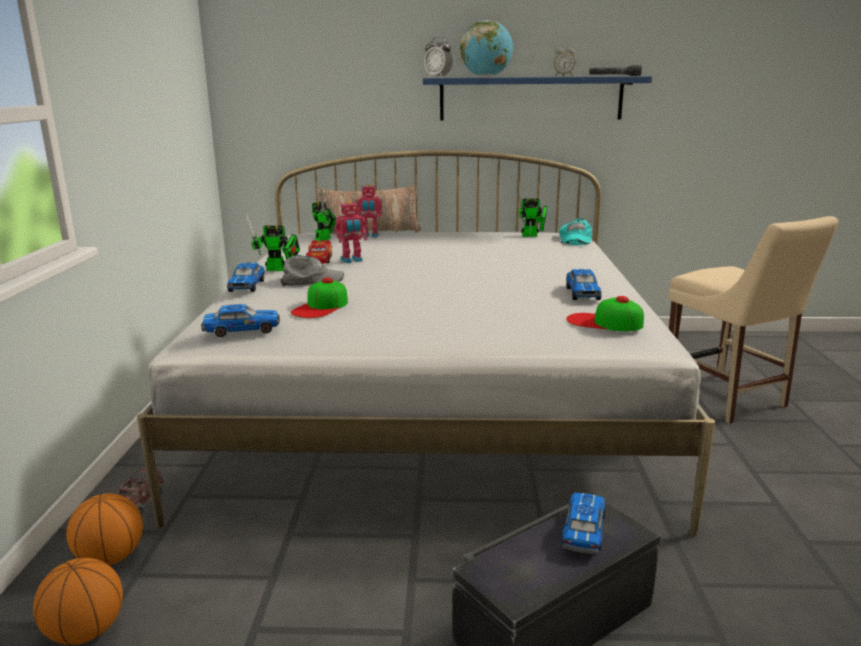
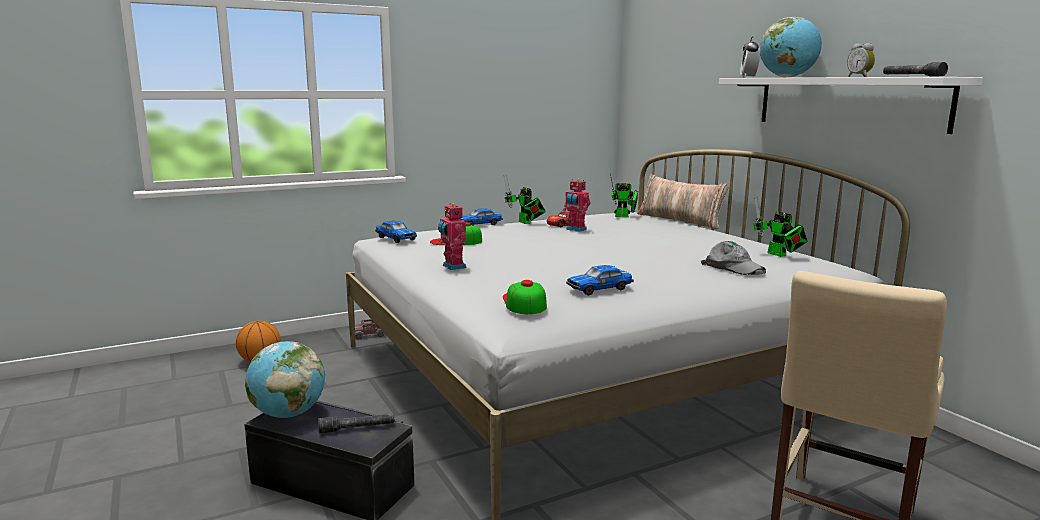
camera: 60 degrees right, 5 degrees down
(111, 558) = (318, 346): basketball -> none
(311, 280) = (511, 231): grey cap -> grey cap (733, 267)
(370, 236) = (658, 222): toy robot -> toy robot (452, 267)
(510, 577) = (288, 414): none -> globe
(530, 98) = (847, 102): blue shelf -> white shelf
(574, 239) = (805, 268): turquoise cap -> none
(583, 532) = (357, 428): toy car -> grey flashlight

